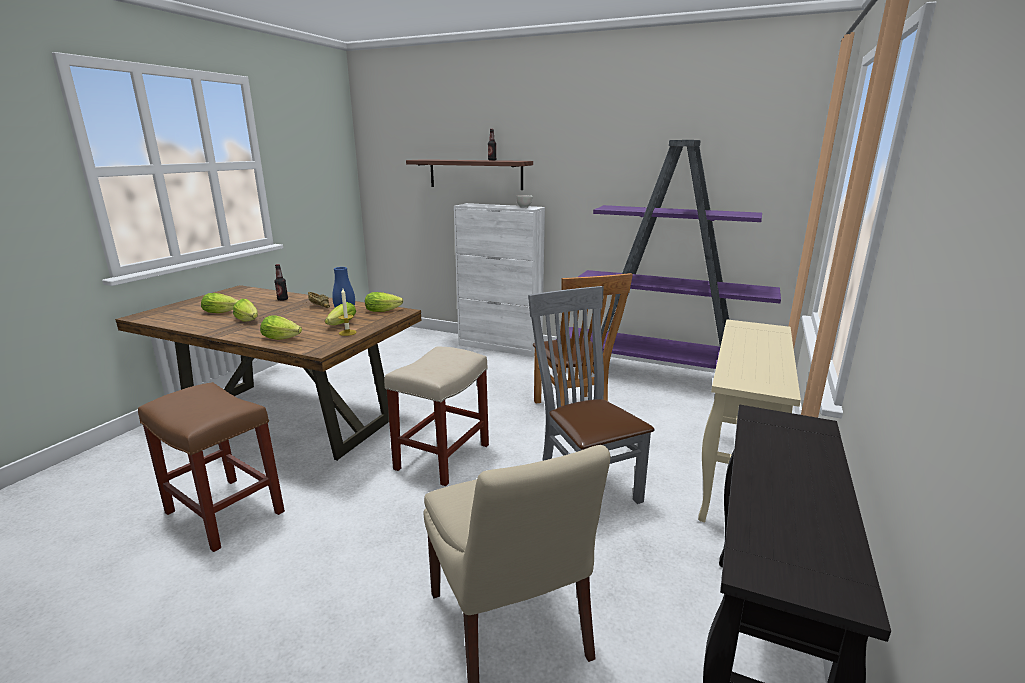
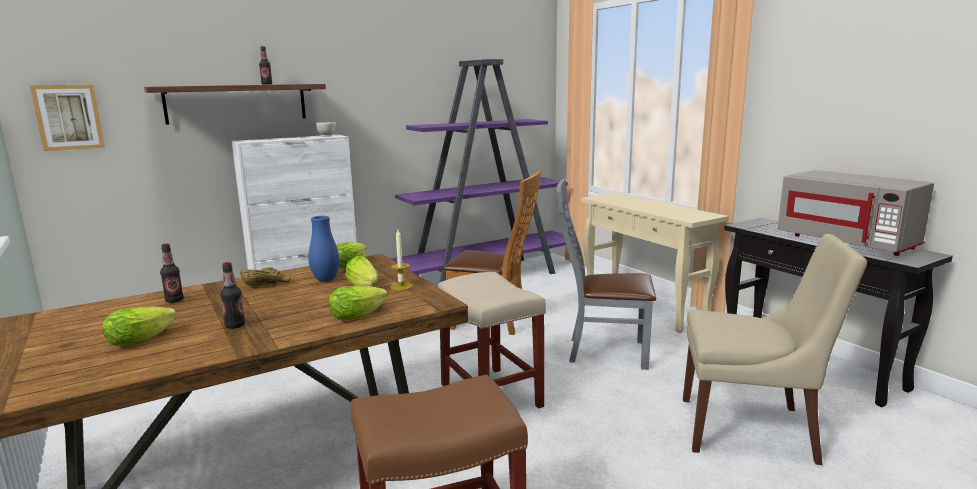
camera: 55 degrees left, 5 degrees down
(248, 320) = (235, 326): lettuce -> bottle
(385, 177) = (68, 117): none -> picture
(796, 503) = (847, 242): none -> grey microwave

